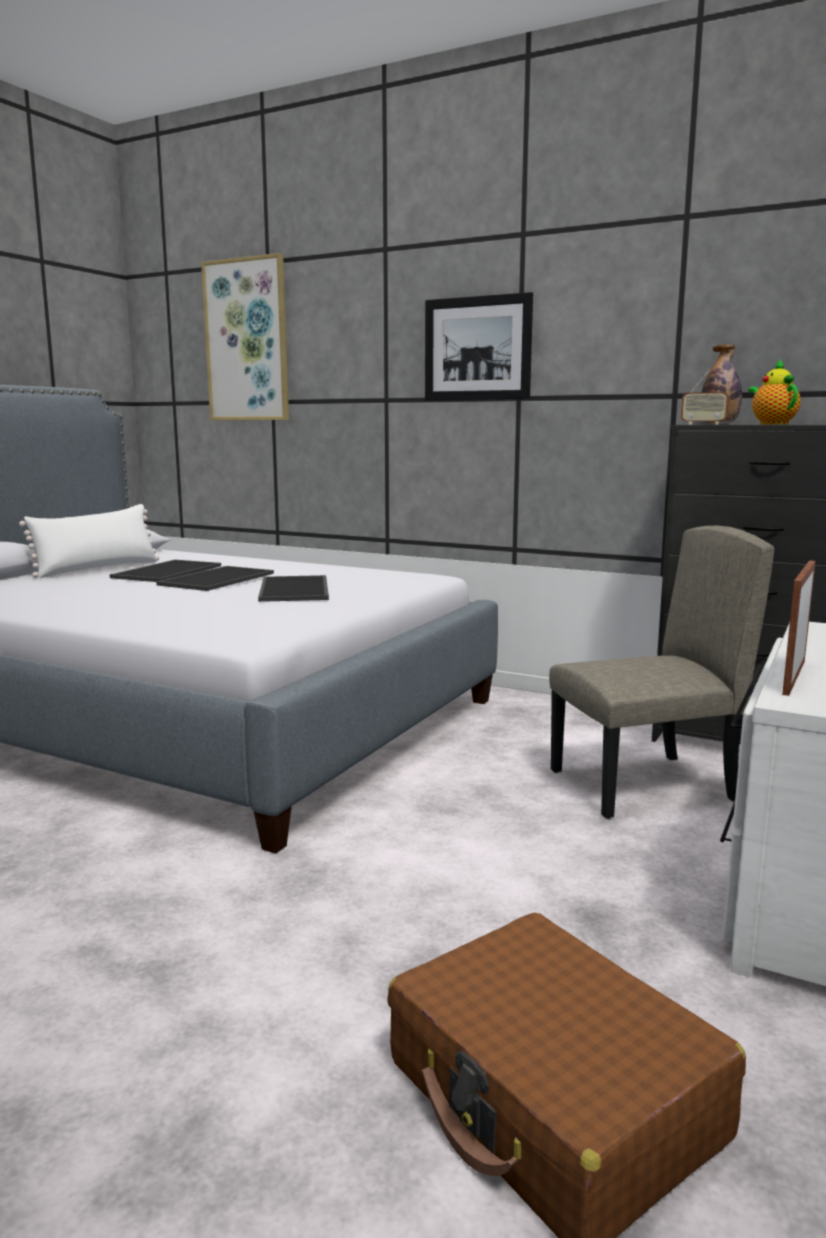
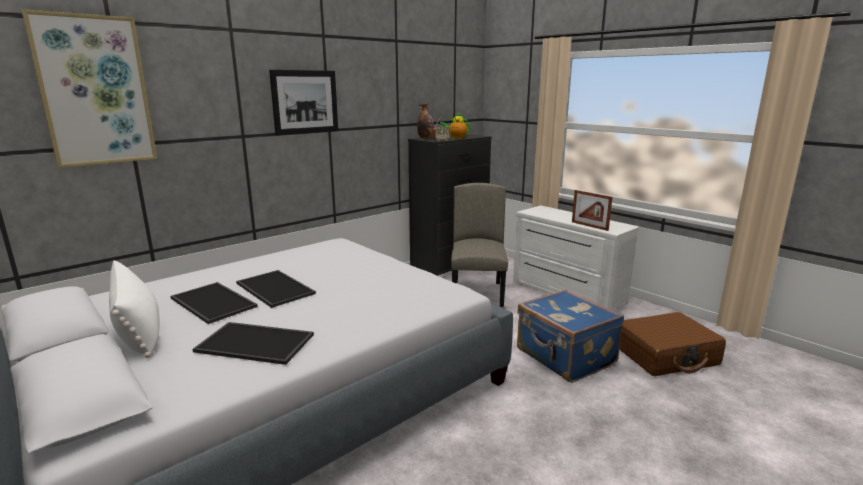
camera: 70 degrees left, 5 degrees up
(296, 589) = (342, 271): tray -> tray (257, 342)
(416, 914) = (564, 358): none -> blue suitcase

